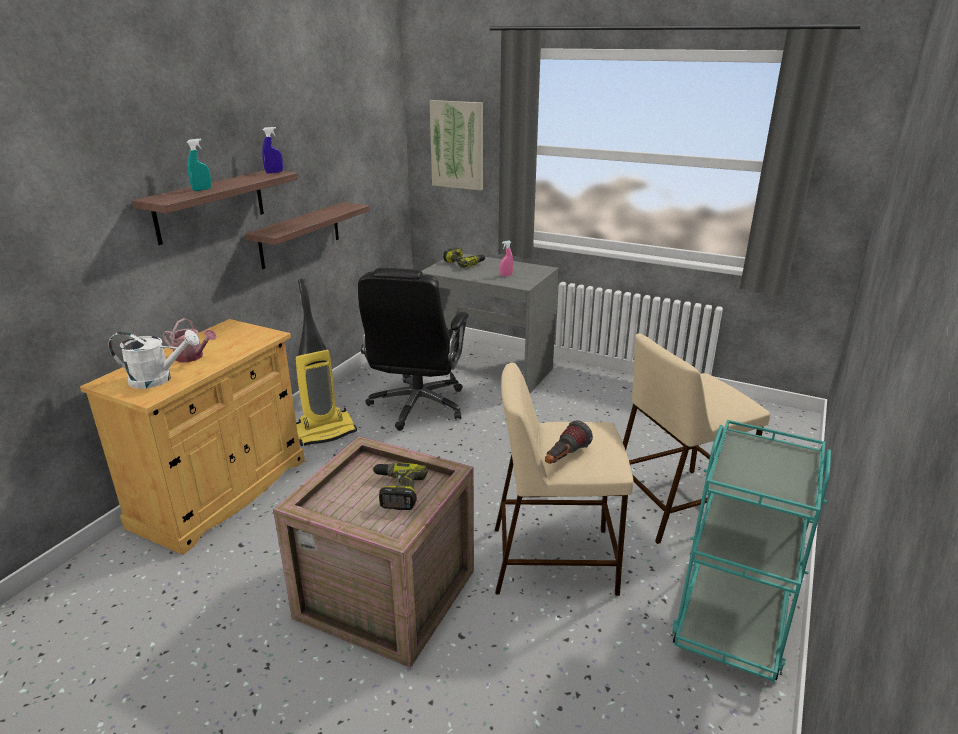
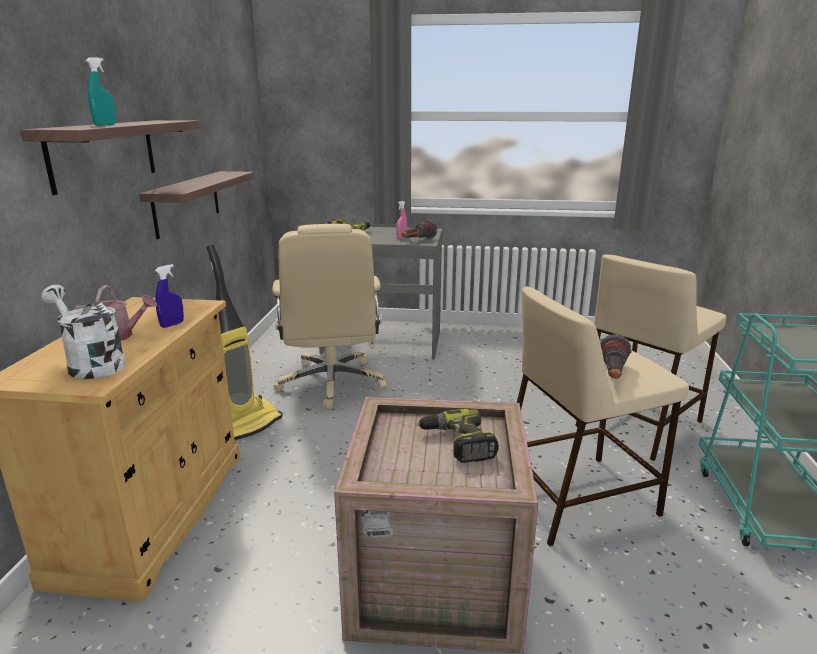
camera: 20 degrees left, 5 degrees down
(158, 379) = (91, 364): white watering can -> white watering can turned 120 degrees counterclockwise
(274, 172) = (170, 120): blue spray bottle -> blue spray bottle (172, 324)
(417, 406) = (331, 383): black office chair -> beige office chair
(457, 145) = (321, 117): picture -> none
(516, 282) = (417, 241): none -> flashlight

